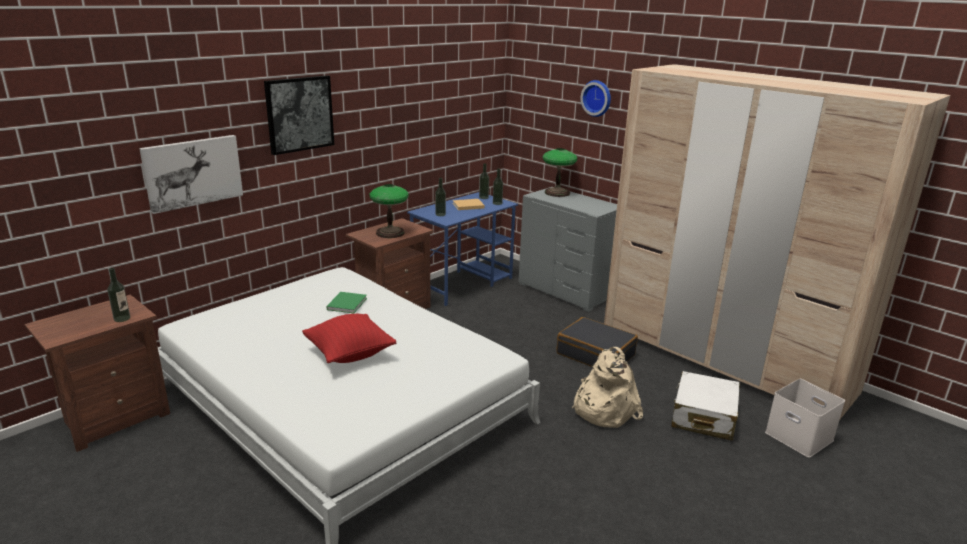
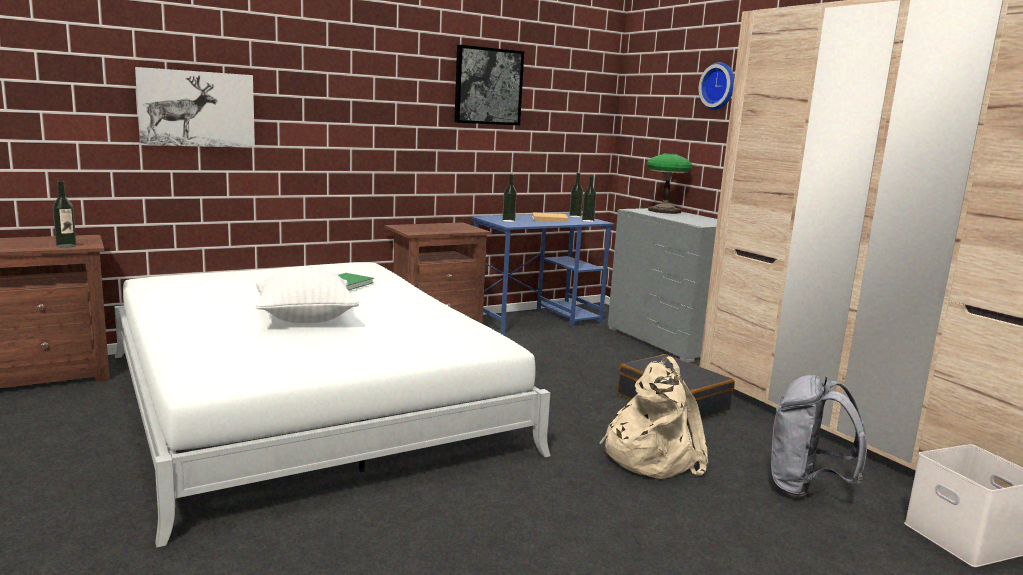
camera: 15 degrees right, 10 degrees down
(299, 114) = (338, 68): picture -> picture (488, 86)
(349, 354) = (305, 319): red pillow -> white pillow
(390, 233) = (436, 228): table lamp -> none
(703, 416) = (806, 489): white suitcase -> grey backpack

